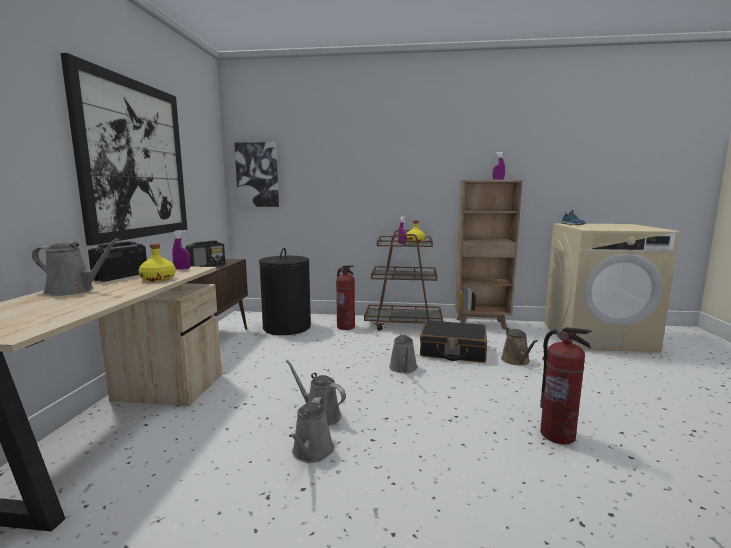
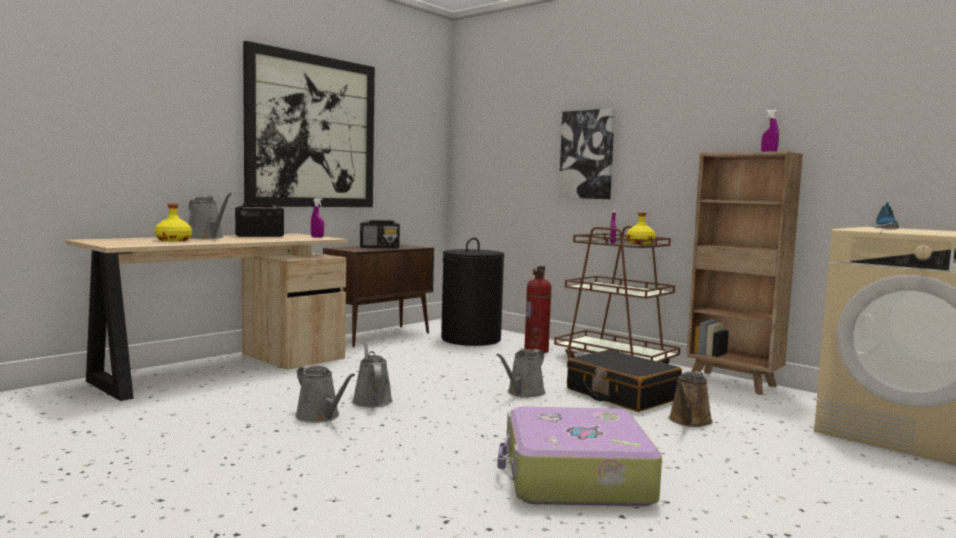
camera: 35 degrees right, 5 degrees down
(158, 279) = (276, 239): yellow bottle -> yellow bottle (173, 240)
(257, 175) = (479, 151): picture -> picture (587, 154)
(311, 452) = (320, 416): grey watering can -> grey watering can turned 90 degrees counterclockwise
(557, 435) = (575, 477): fire extinguisher -> suitcase

